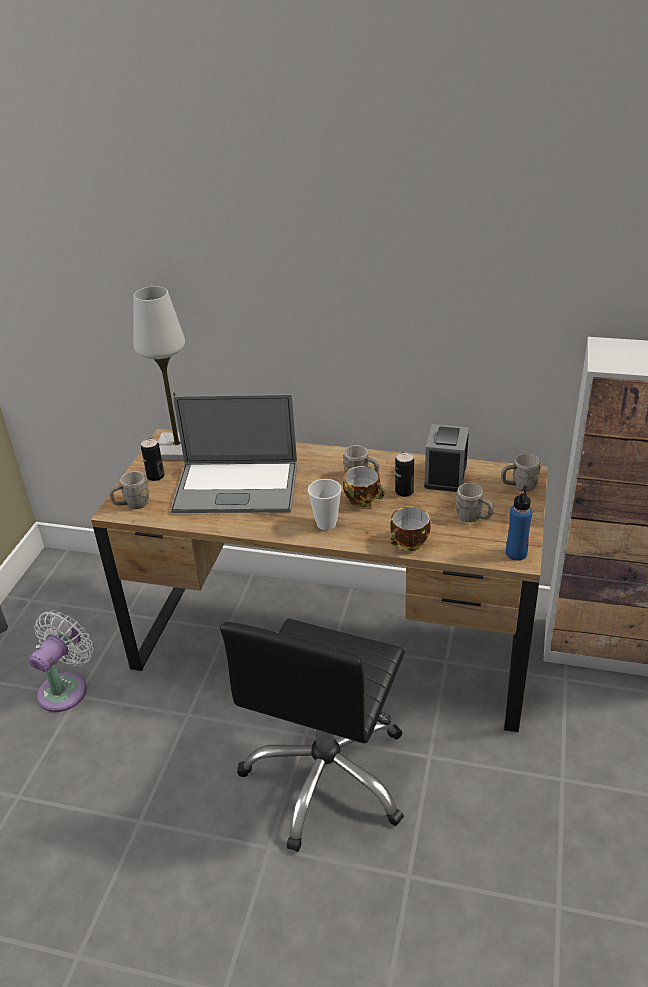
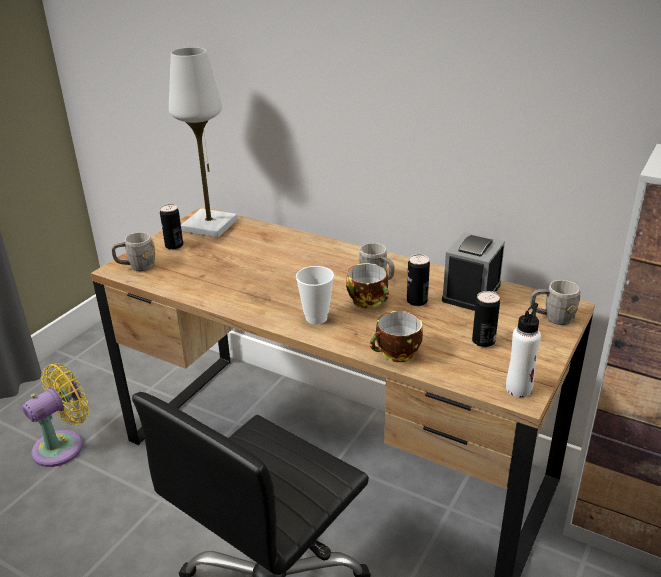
camera: 15 degrees right, 5 degrees down
(66, 688) = (63, 446): white fan -> yellow fan
(236, 487) = (244, 268): laptop -> none
(473, 518) = (483, 341): grey mug -> can
(516, 553) = (519, 389): blue bottle -> white bottle

